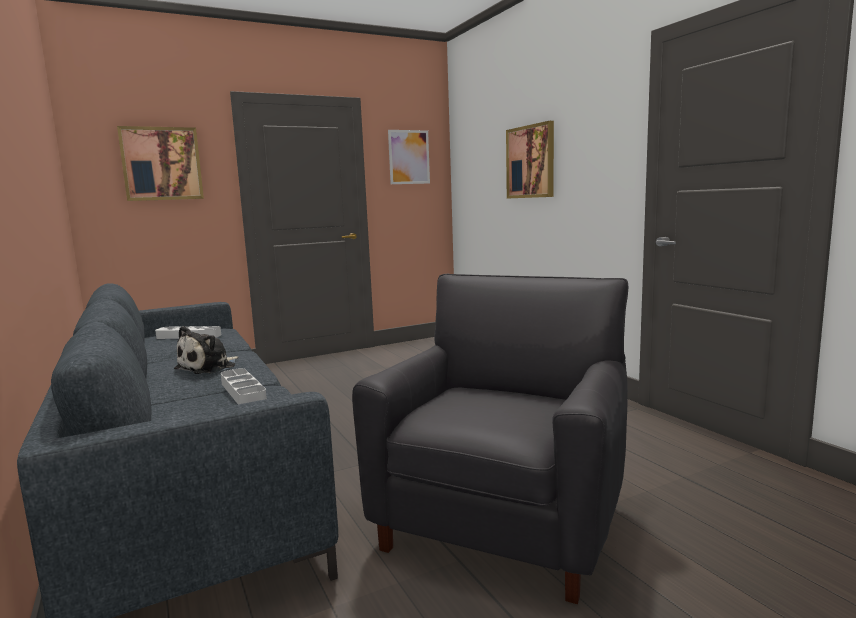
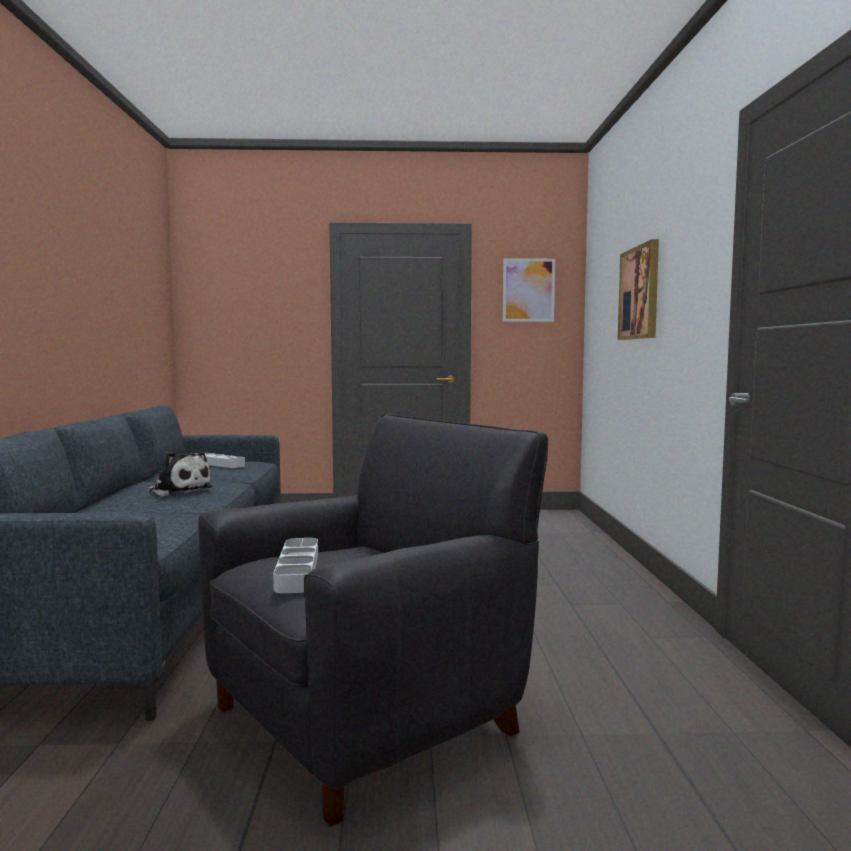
camera: 25 degrees right, 5 degrees down
(161, 164) = (257, 296): picture -> none
(209, 367) = (179, 490): plush toy -> plush toy turned 120 degrees counterclockwise
(243, 392) = (159, 514): grey tray -> grey tray (297, 571)

